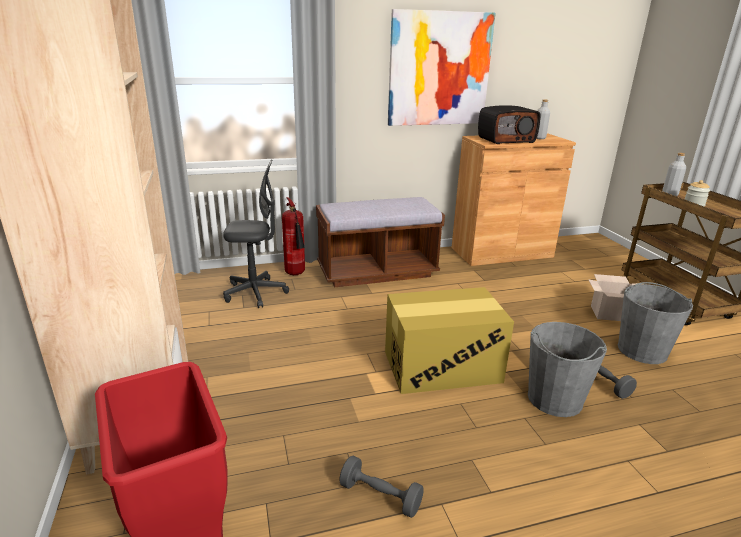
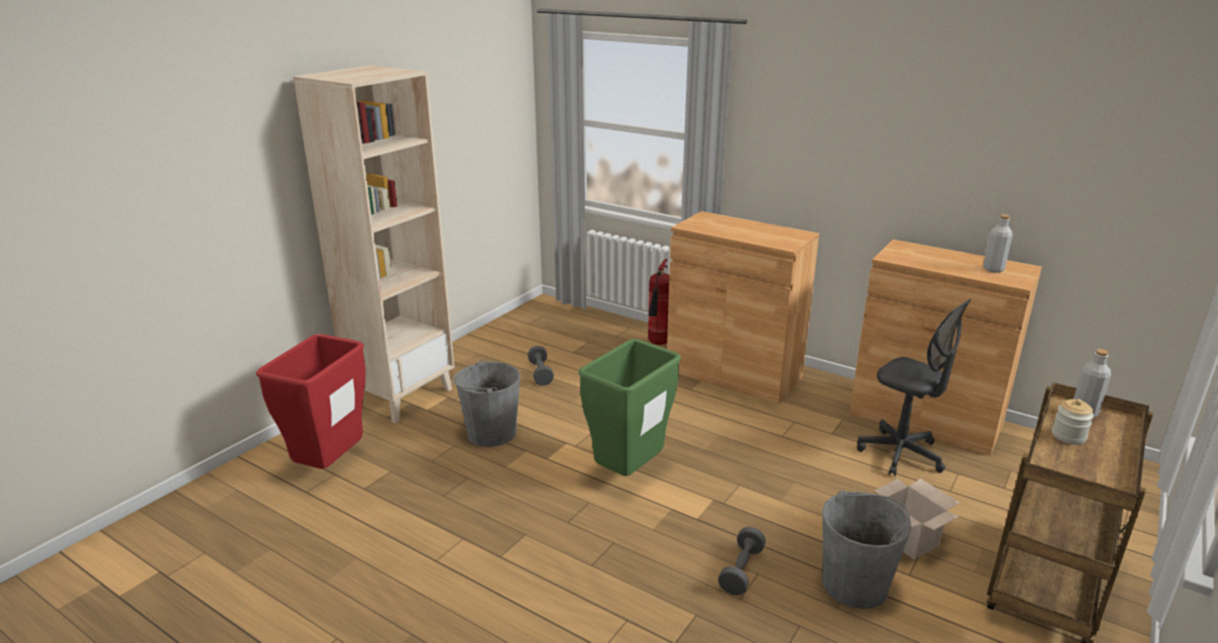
camera: 50 degrees right, 0 degrees up
(255, 293) = (600, 345): grey office chair -> grey office chair (900, 454)
(377, 272) = (733, 374): brown bench -> brown cabinet
(380, 496) = (442, 510): grey dumbbell -> grey dumbbell (540, 373)
(439, 69) = (867, 147): picture -> none
(442, 366) = (628, 473): cardboard box -> green trash can
(506, 140) = (930, 259): radio -> none
(554, 399) = (666, 550): grey bucket -> grey bucket (491, 433)

